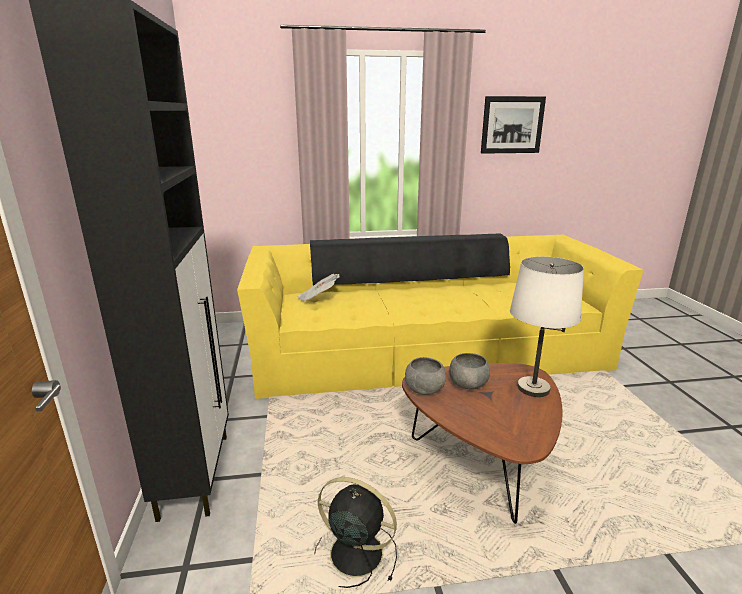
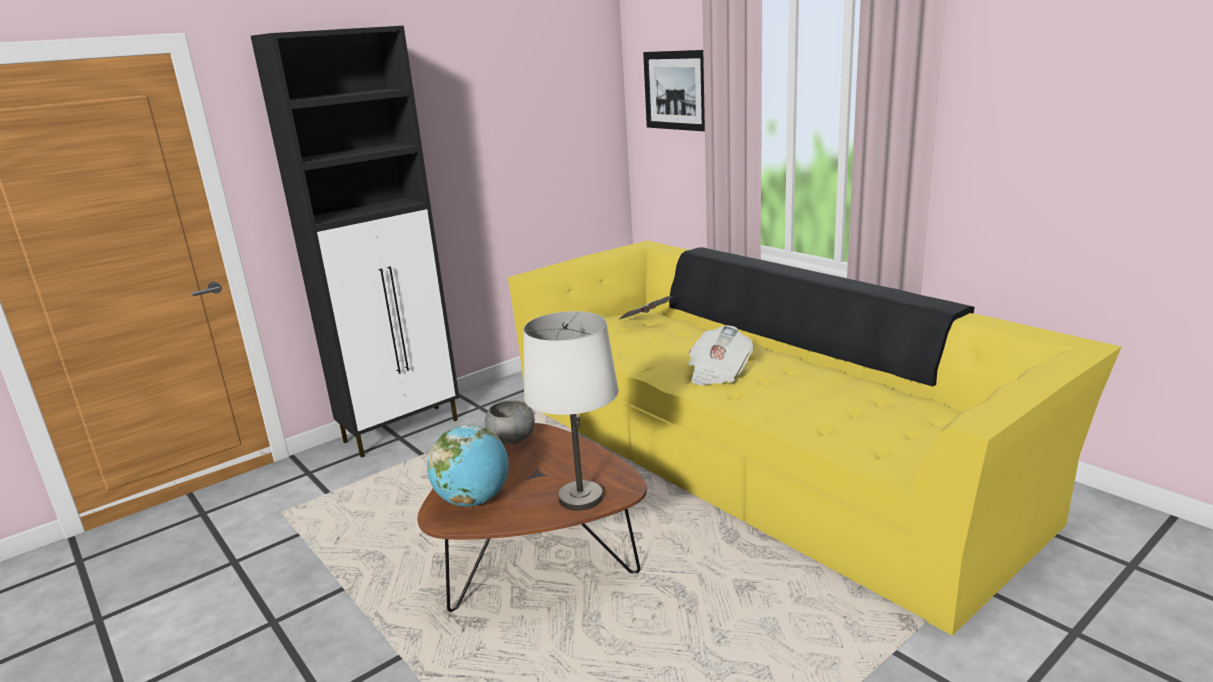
camera: 60 degrees right, 0 degrees up
(354, 553) = (358, 533): black fan -> none
(429, 304) = (717, 373): none -> newspaper
(467, 384) = (547, 457): grey bowl -> none
(506, 427) = (474, 500): none -> globe
(512, 125) = (1049, 92): picture -> picture (676, 90)

